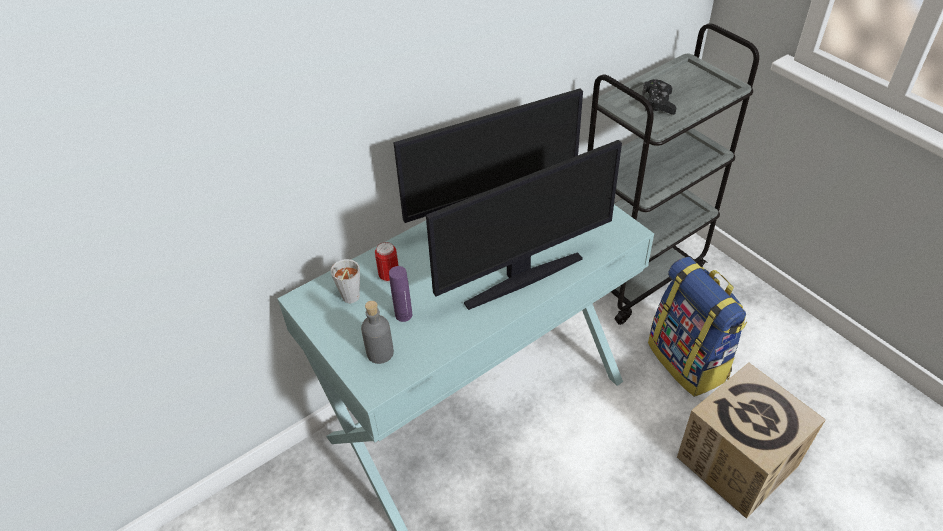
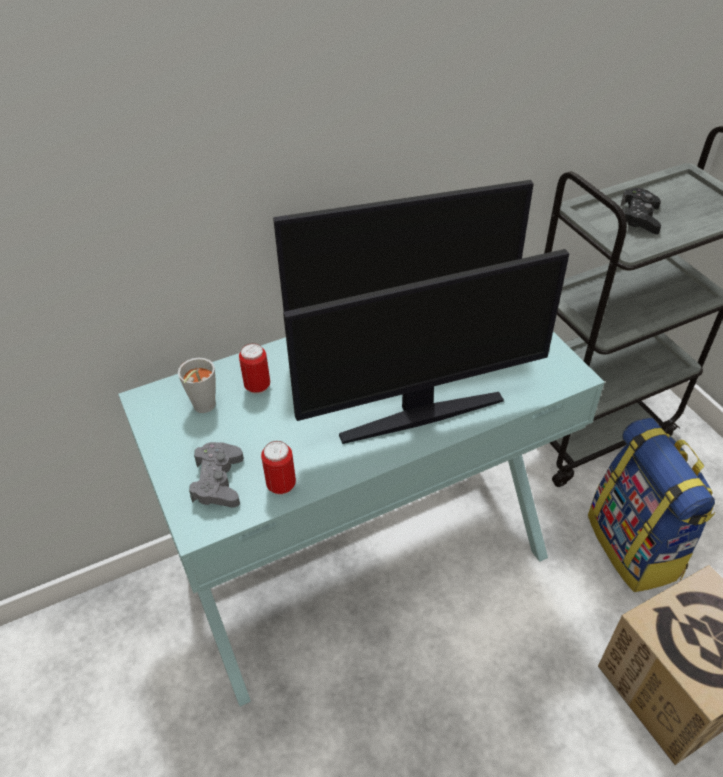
camera: 10 degrees right, 0 degrees up
(380, 353) = (218, 481): grey bottle -> grey game controller
(403, 315) = (261, 438): purple bottle -> none
(430, 348) = (281, 485): none -> can

